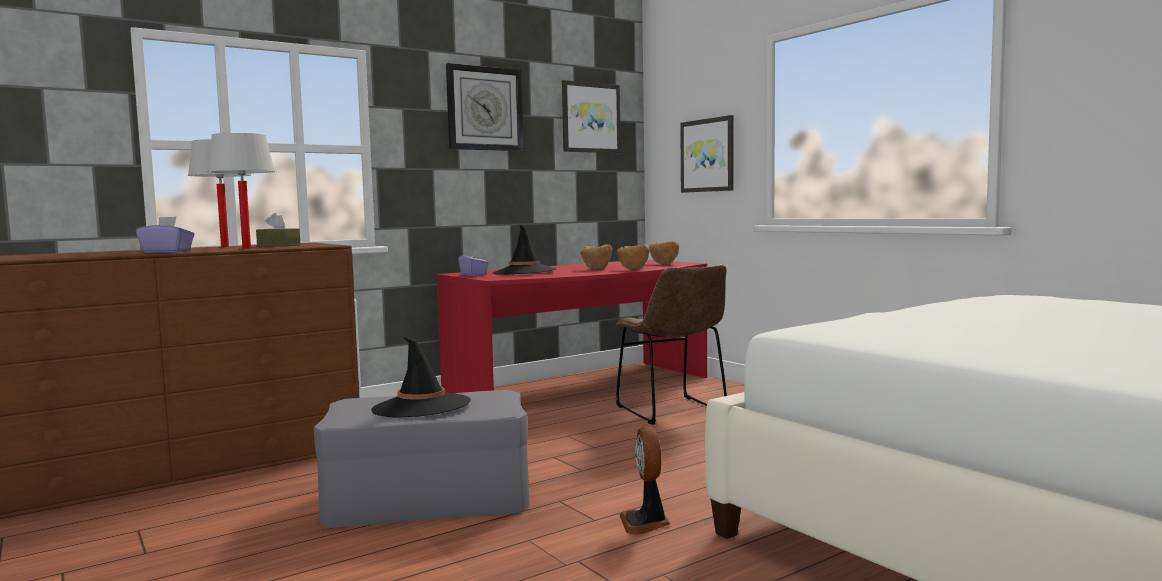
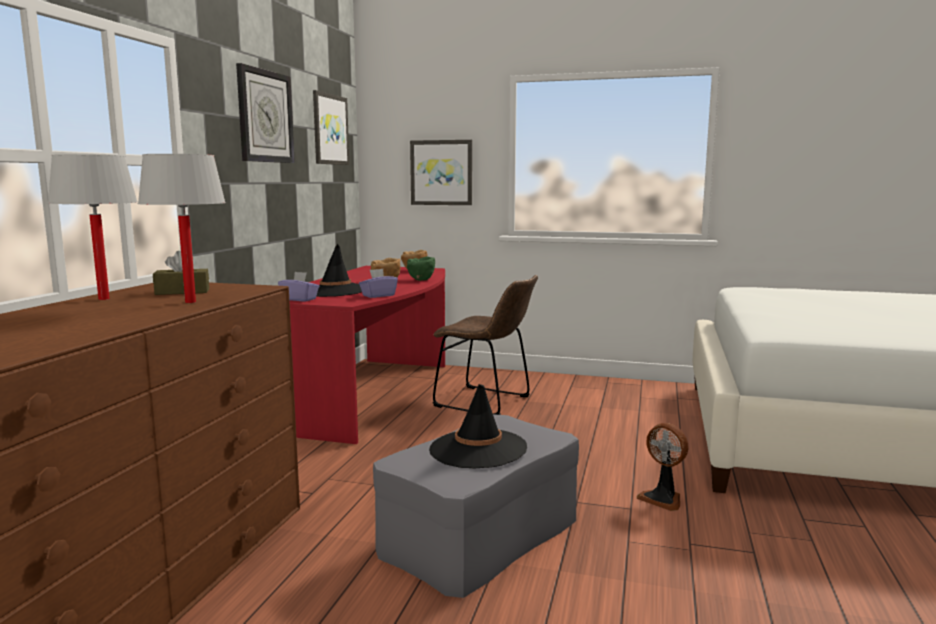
camera: 40 degrees left, 5 degrees up
(167, 252) = (130, 320): purple tissue box -> purple tissue box (378, 295)
(633, 269) = (421, 280): brown bowl -> green bowl

